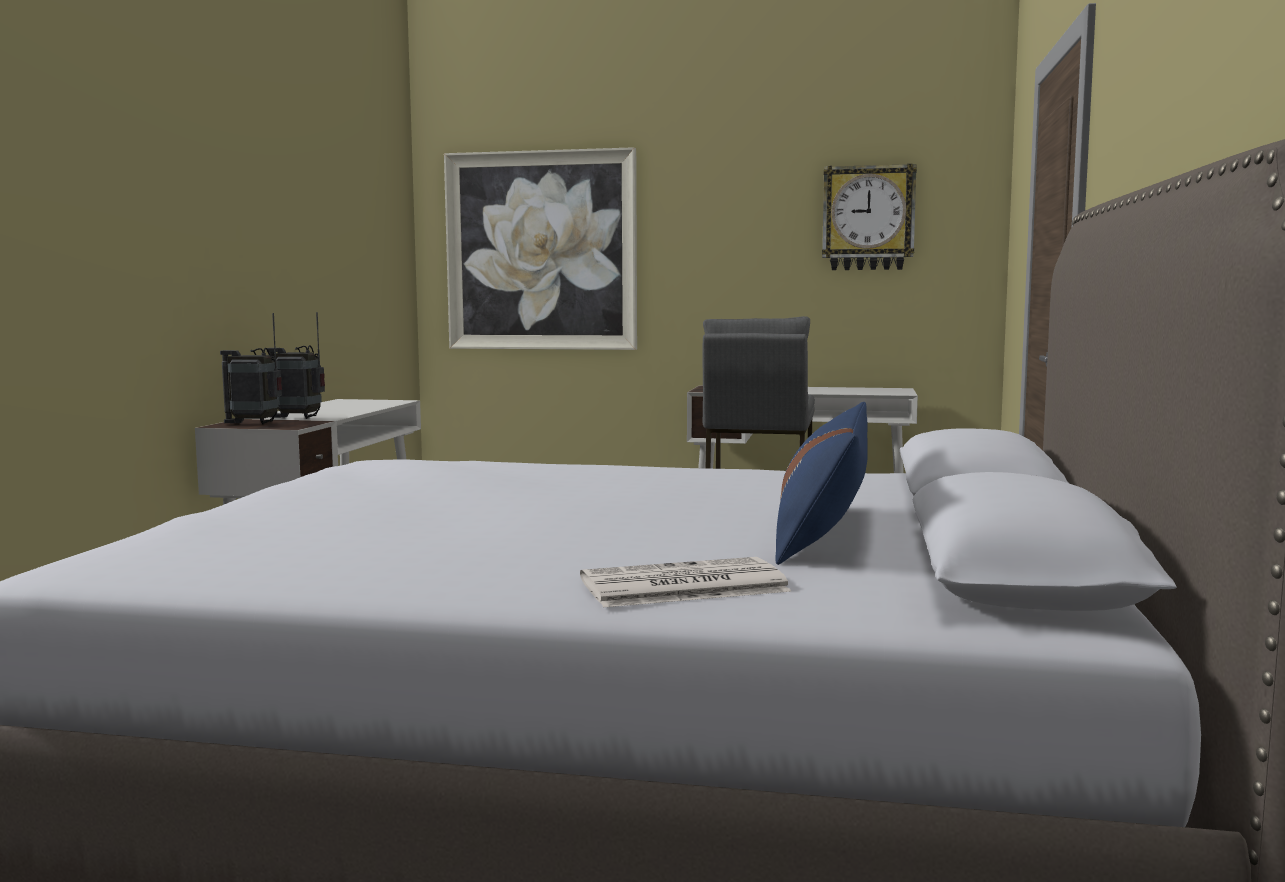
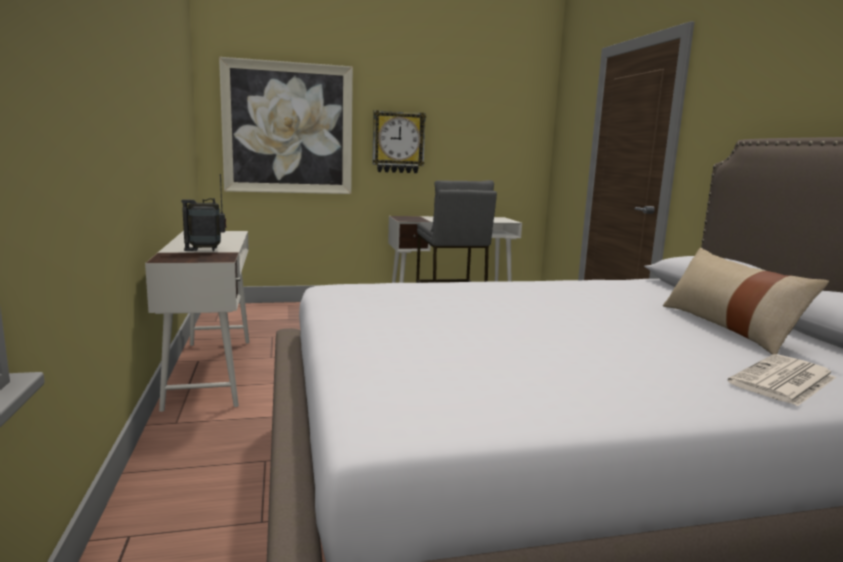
camera: 25 degrees left, 5 degrees up
(255, 424) = (186, 257): radio -> none
(824, 532) = (728, 327): blue pillow -> beige pillow
(868, 218) = (485, 121): wall clock -> wall clock (398, 142)

